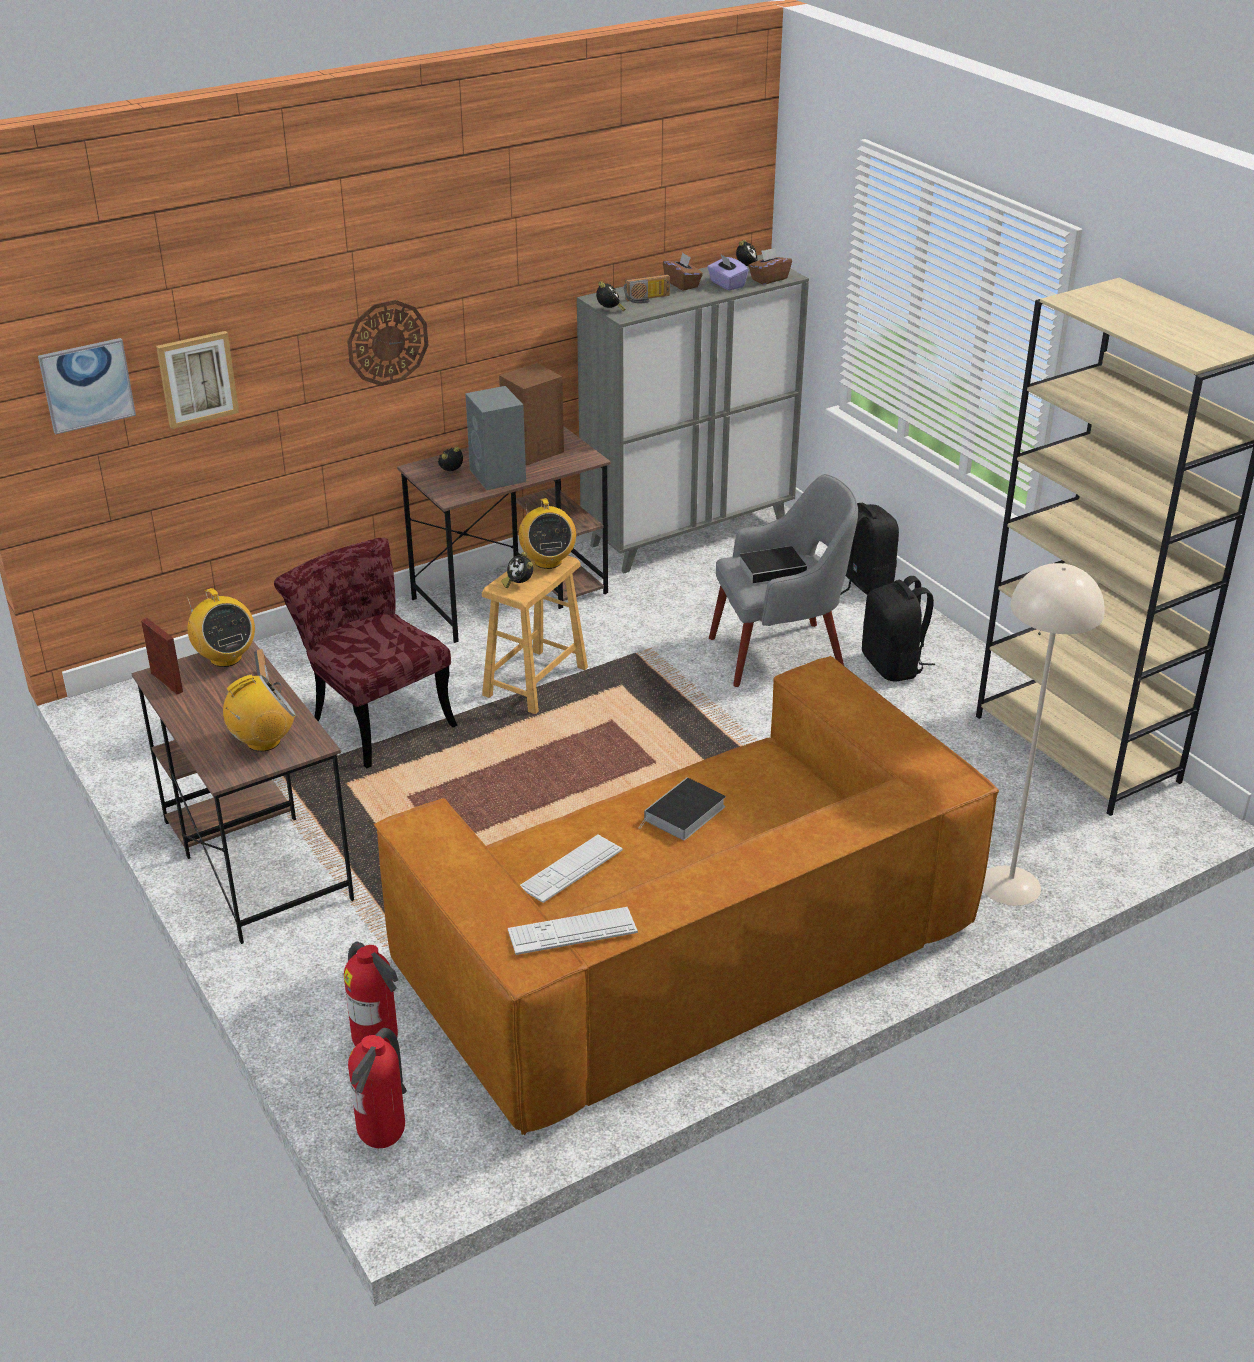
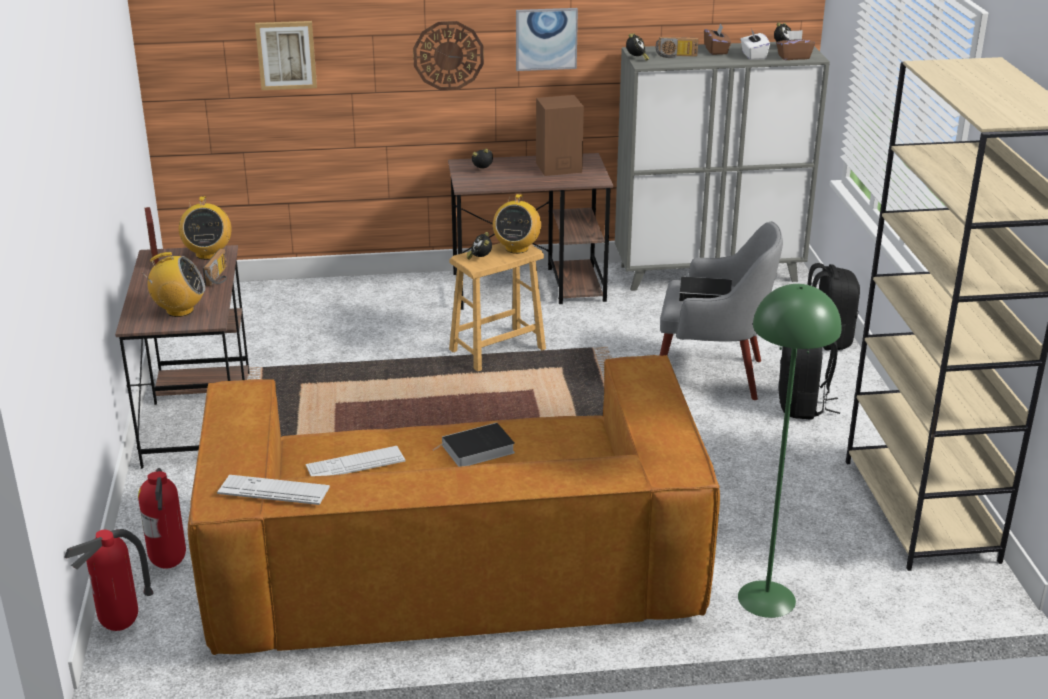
camera: 25 degrees right, 5 degrees down
(87, 385) = (199, 43): picture -> picture (546, 39)
(374, 717) = (359, 345): red chair -> none
(498, 476) = (515, 179): grey speaker -> none
(726, 284) = (753, 56): purple tissue box -> white tissue box
(1010, 885) = (766, 599): beige floor lamp -> green floor lamp

